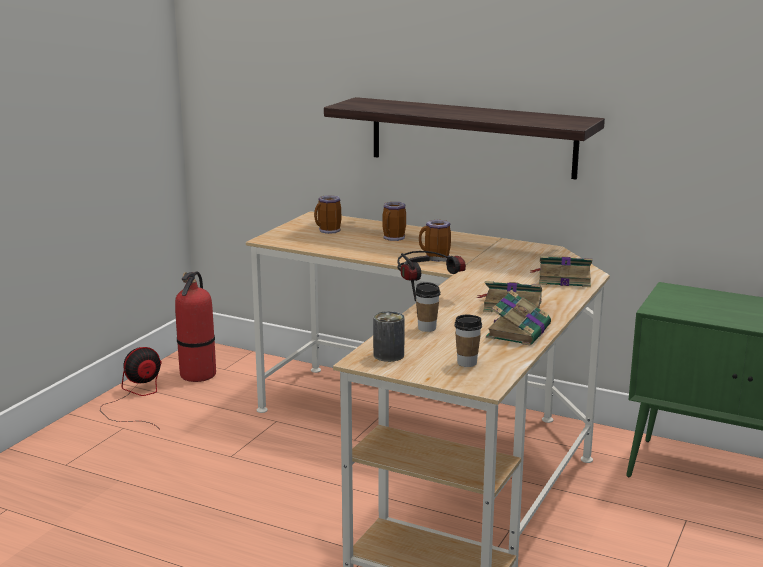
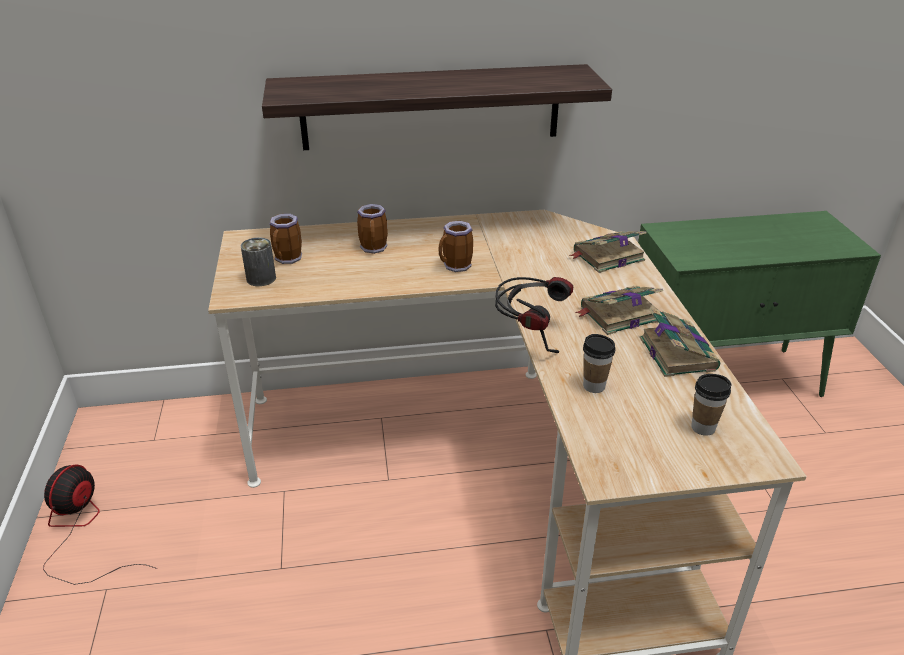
camera: 35 degrees left, 15 degrees up
(198, 375) = (130, 462): fire extinguisher -> none
(388, 355) = (618, 452): can -> can (261, 278)

